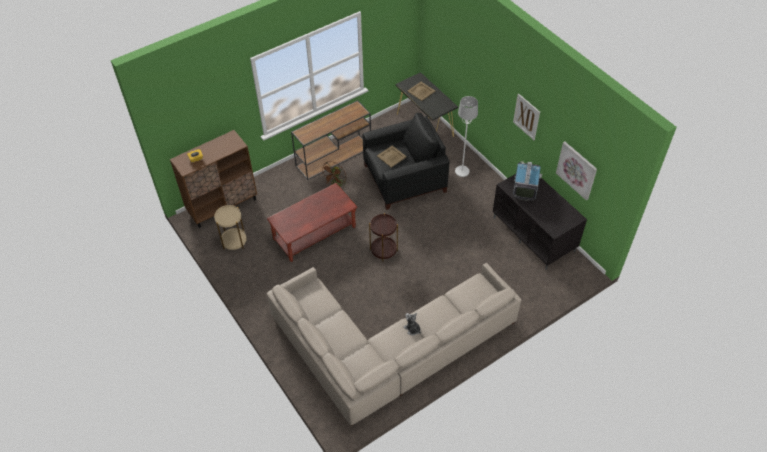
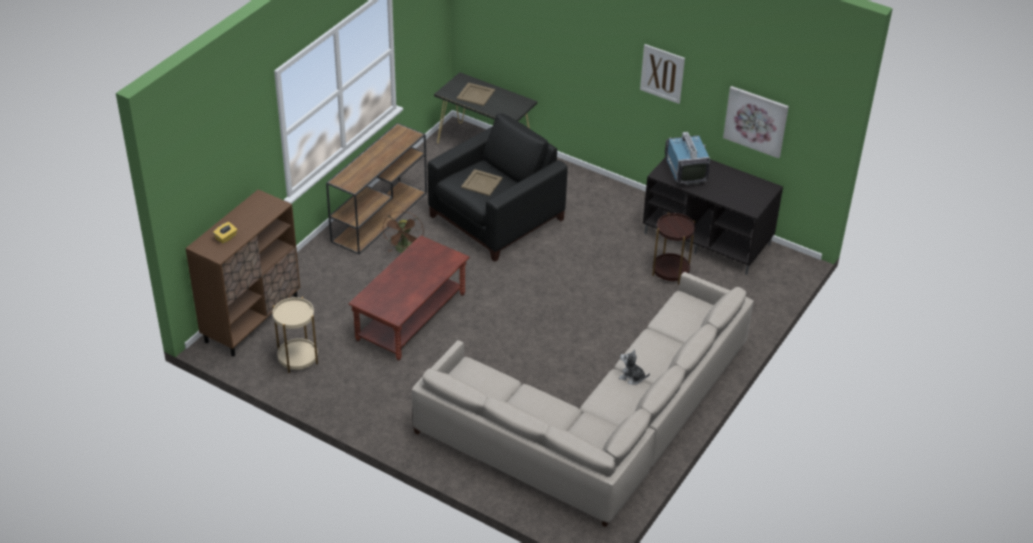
camera: 25 degrees left, 10 degrees down
(383, 250) = (521, 310): brown side table -> brown side table (670, 271)
(462, 171) = (569, 190): white floor lamp -> none

